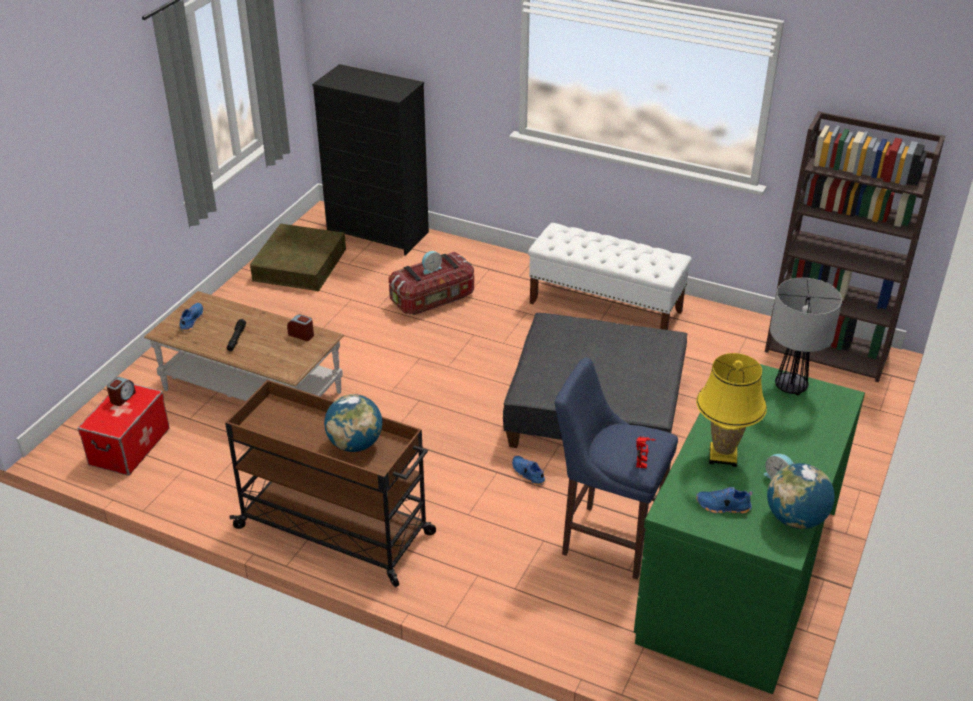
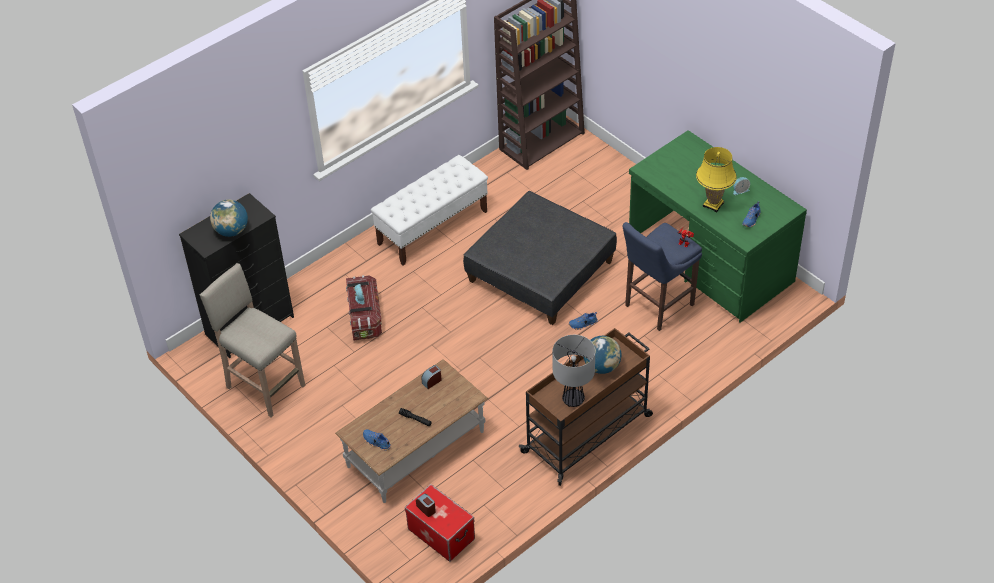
camera: 65 degrees left, 10 degrees up
(300, 265) = (264, 385): brown storage box -> beige stool
(791, 387) = (670, 155): table lamp -> table lamp (573, 400)
(795, 519) = (772, 197): globe -> globe (231, 231)

